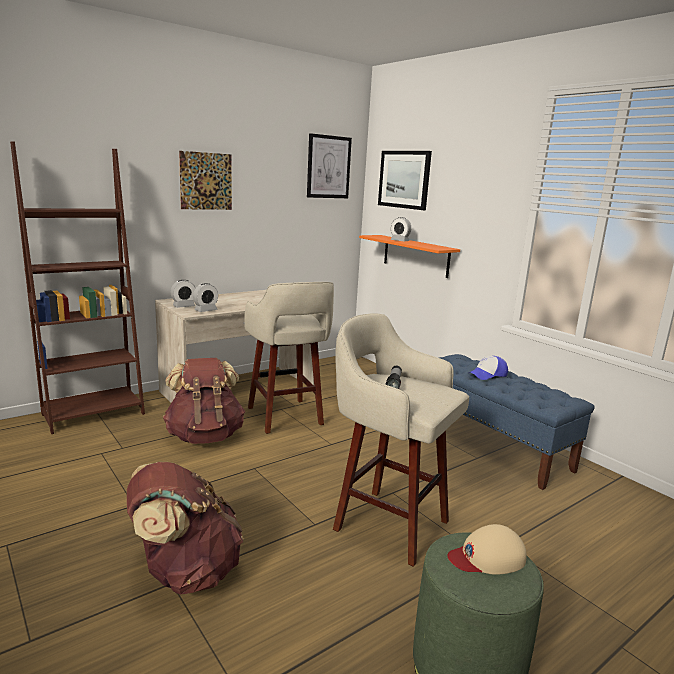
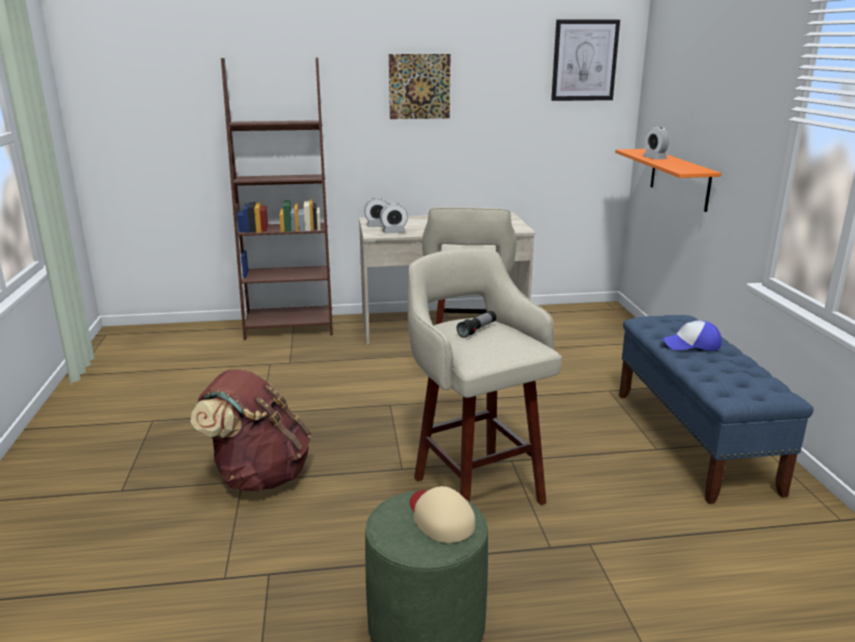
camera: 30 degrees right, 5 degrees up
(205, 436) = (370, 365): brown backpack -> none
(404, 179) = (676, 74): picture -> none
(487, 557) = (440, 517): beige cap -> beige cap turned 45 degrees clockwise

